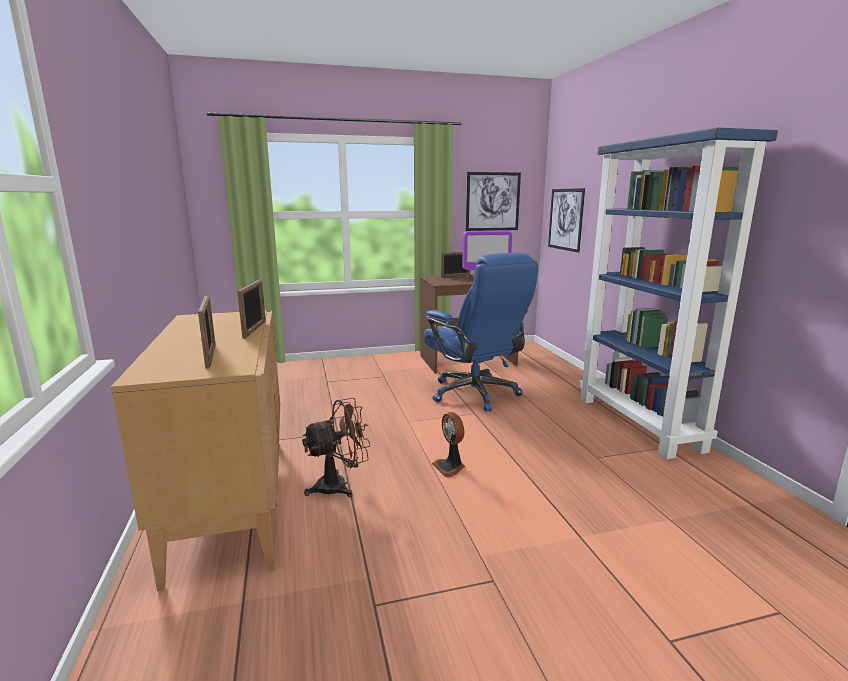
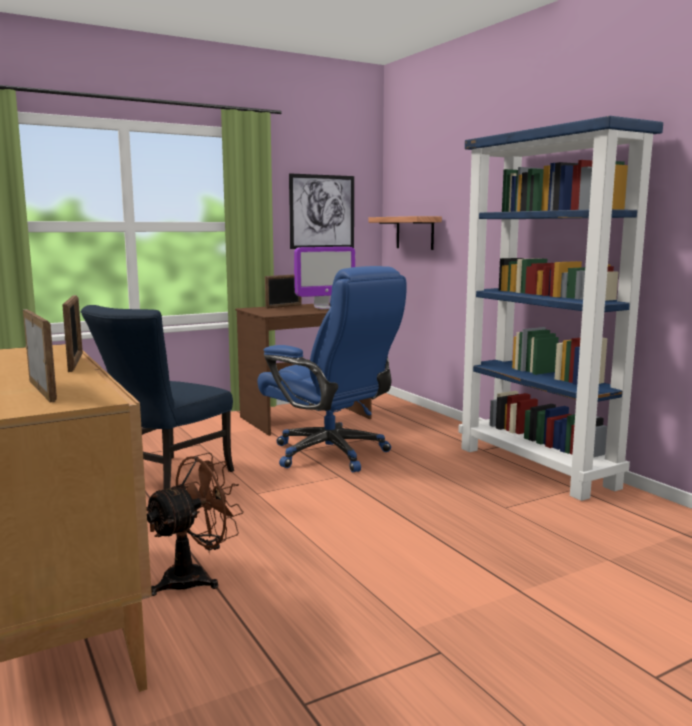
camera: 15 degrees left, 5 degrees down
(350, 402) = (166, 479): none -> blue chair
(450, 467) = (334, 538): fan -> none
(565, 219) = (415, 233): picture -> shelf

